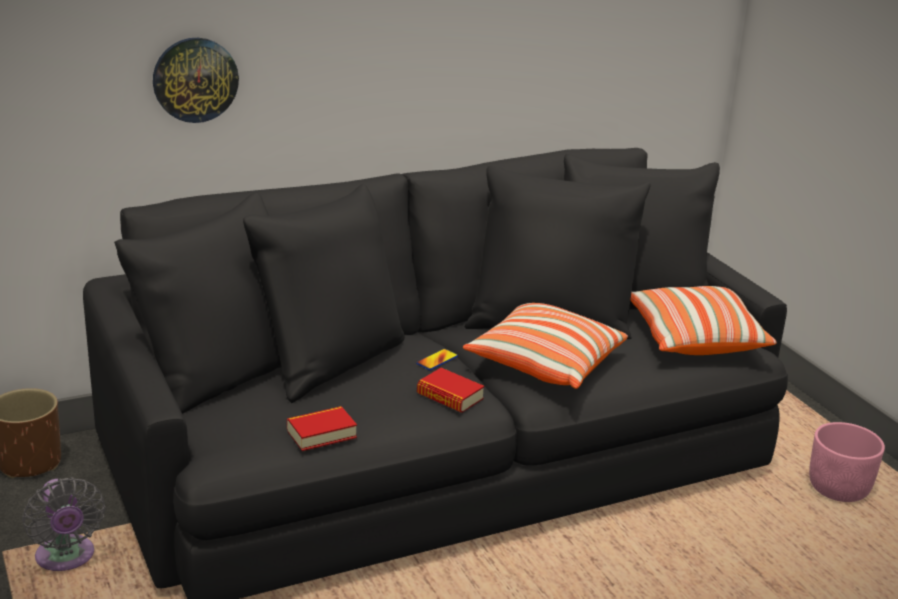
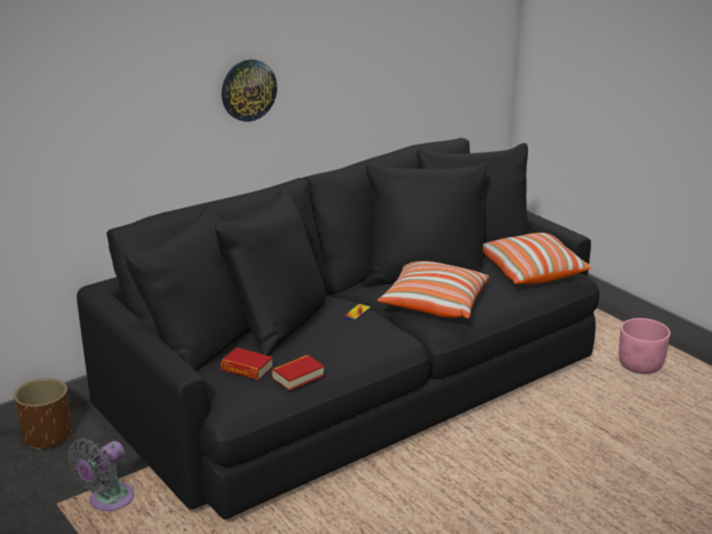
camera: 10 degrees left, 0 degrees up
(66, 559) = (108, 501): grey fan -> grey fan turned 75 degrees clockwise
(195, 79) = (146, 125): wall clock -> wall clock (248, 90)
(450, 396) = (377, 337): book -> book (247, 369)

